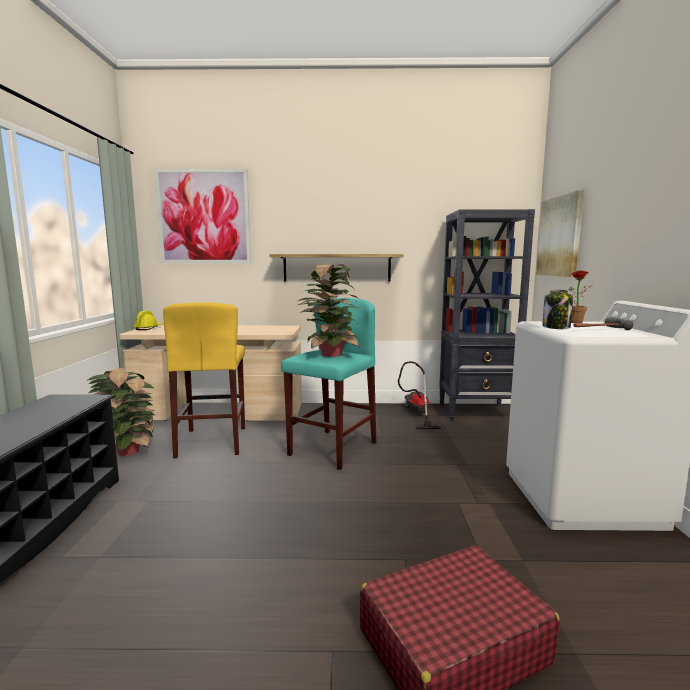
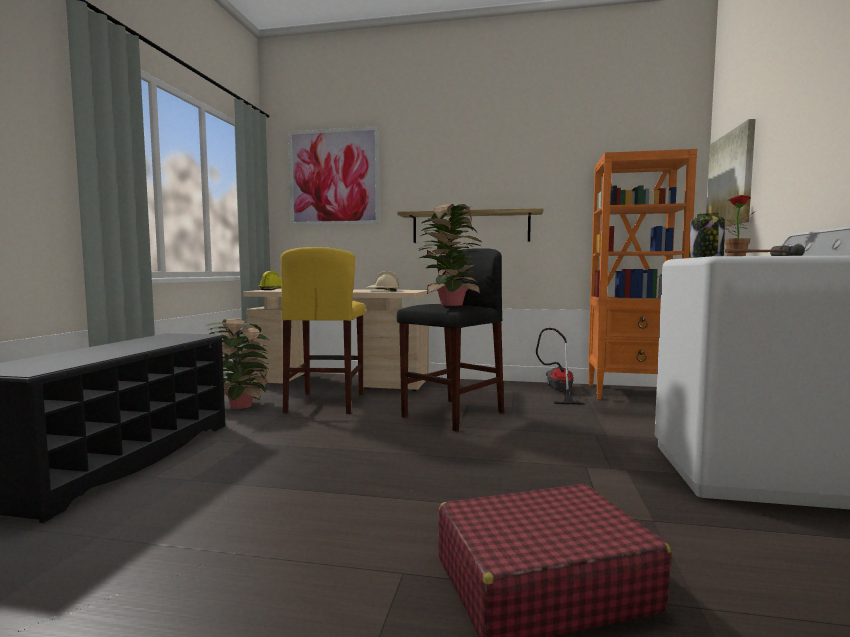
camera: 10 degrees right, 5 degrees down
(259, 330) = (383, 291): none -> beige hard hat
(332, 449) = (452, 414): turquoise stool -> black stool
(477, 412) = (633, 393): black bookcase -> orange bookcase

